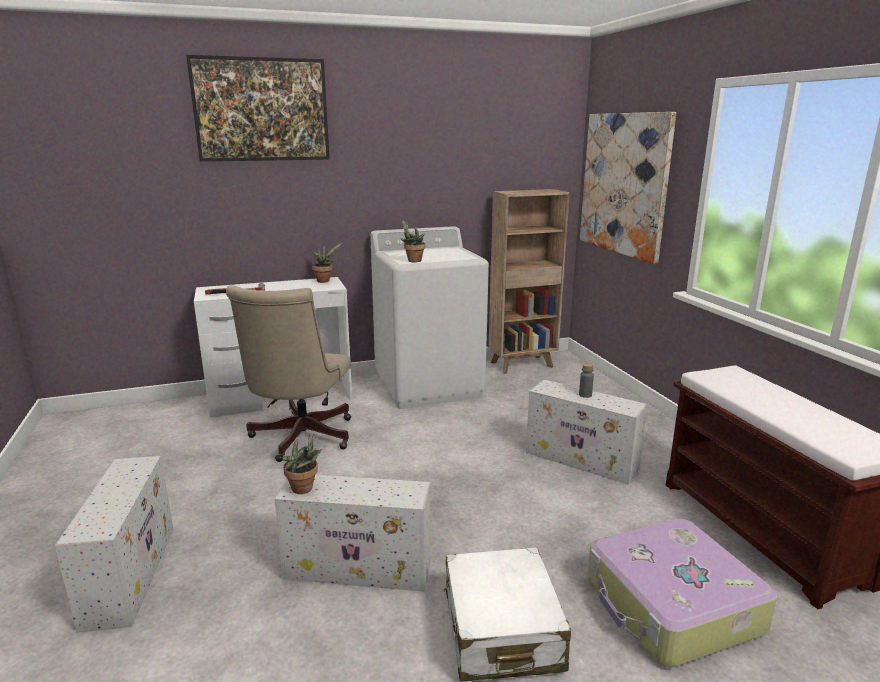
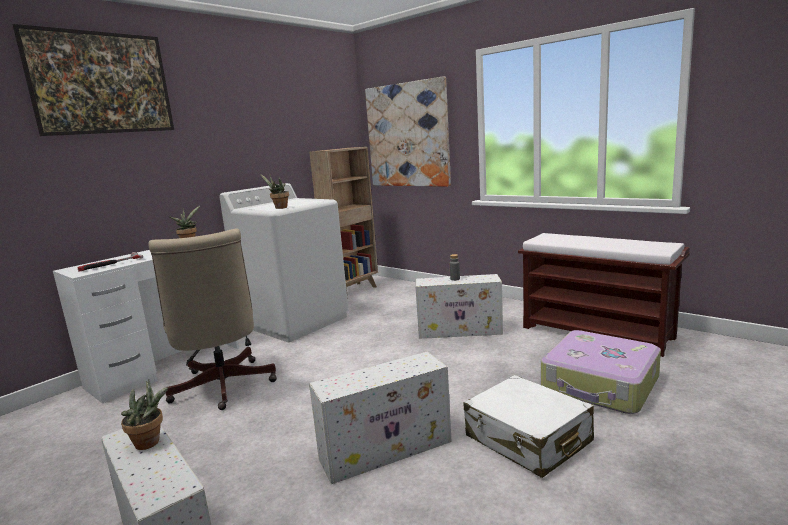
camera: 30 degrees left, 5 degrees down
(305, 489) = (339, 387): potted plant -> potted plant (151, 442)

